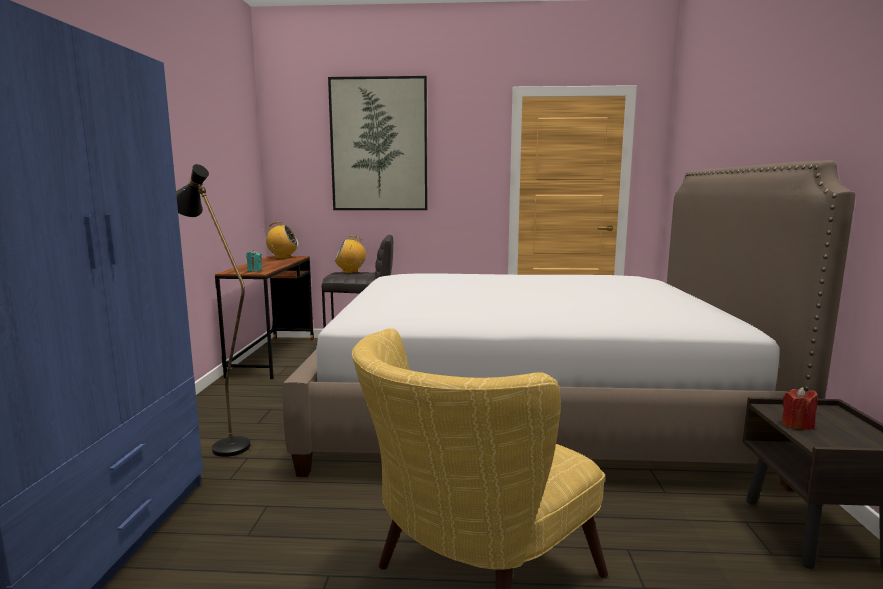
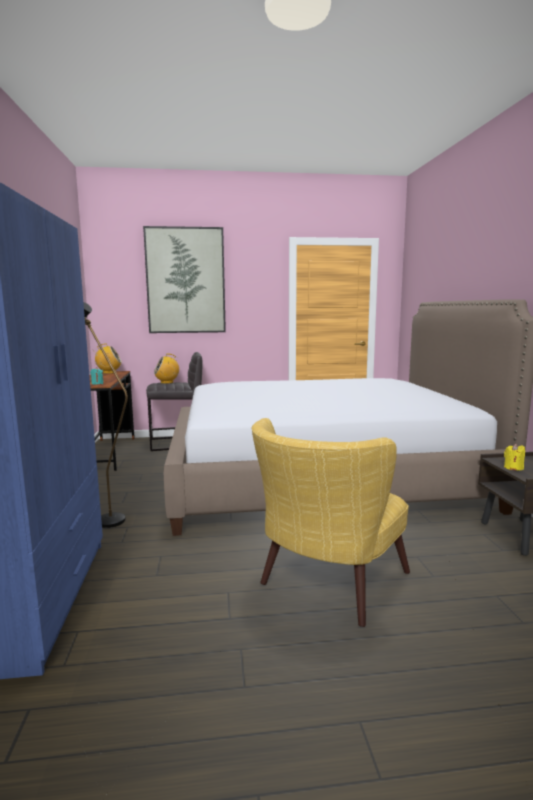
camera: 10 degrees left, 0 degrees up
(797, 425) = (513, 468): red candle -> yellow candle

